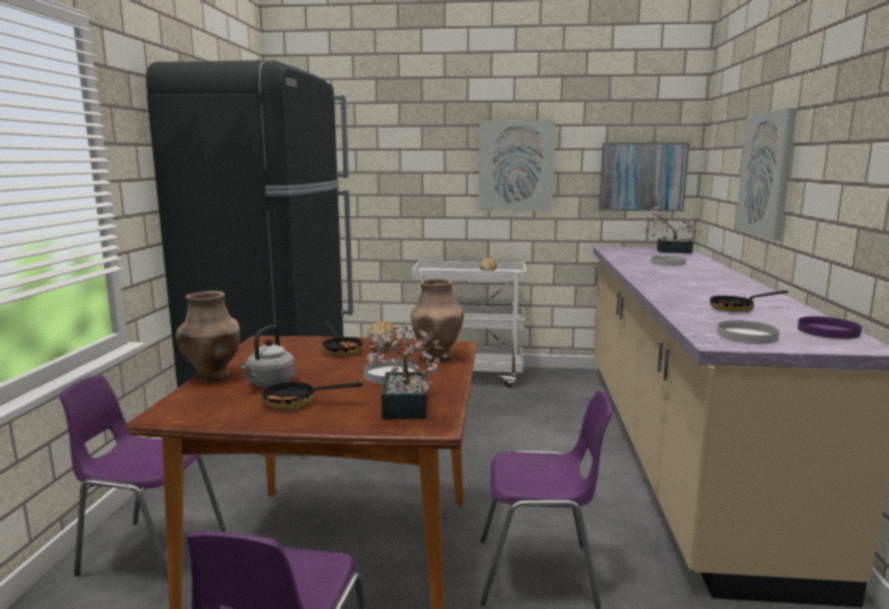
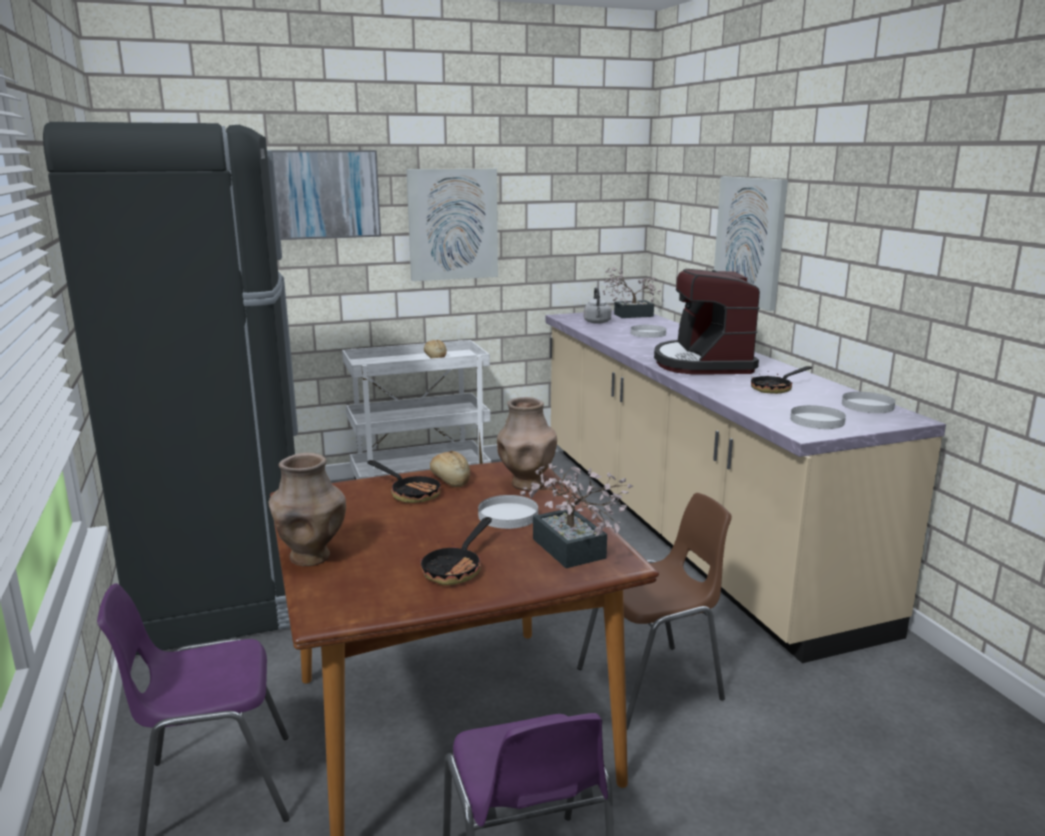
camera: 25 degrees left, 5 degrees up
(269, 384) = (392, 553): grey kettle -> grey kettle (597, 322)
(298, 402) = (456, 568): frying pan -> frying pan turned 45 degrees counterclockwise
(540, 574) = (653, 684): purple chair -> brown chair
(642, 177) = (591, 232): picture -> picture (325, 194)
(689, 285) = (703, 363): none -> coffee machine
(827, 331) = (867, 405): purple plate -> white plate

